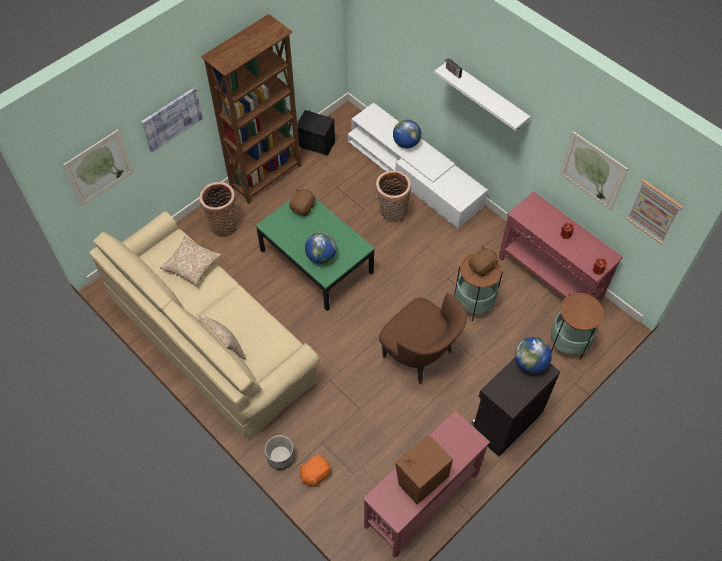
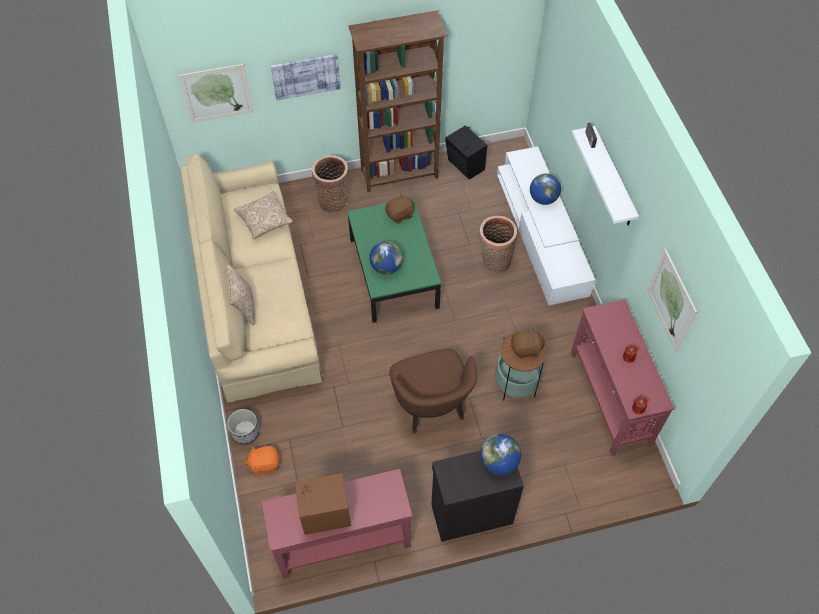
camera: 30 degrees right, 0 degrees up
(568, 343) = (585, 471): side table -> none
(654, 211) = (707, 371): picture -> none

